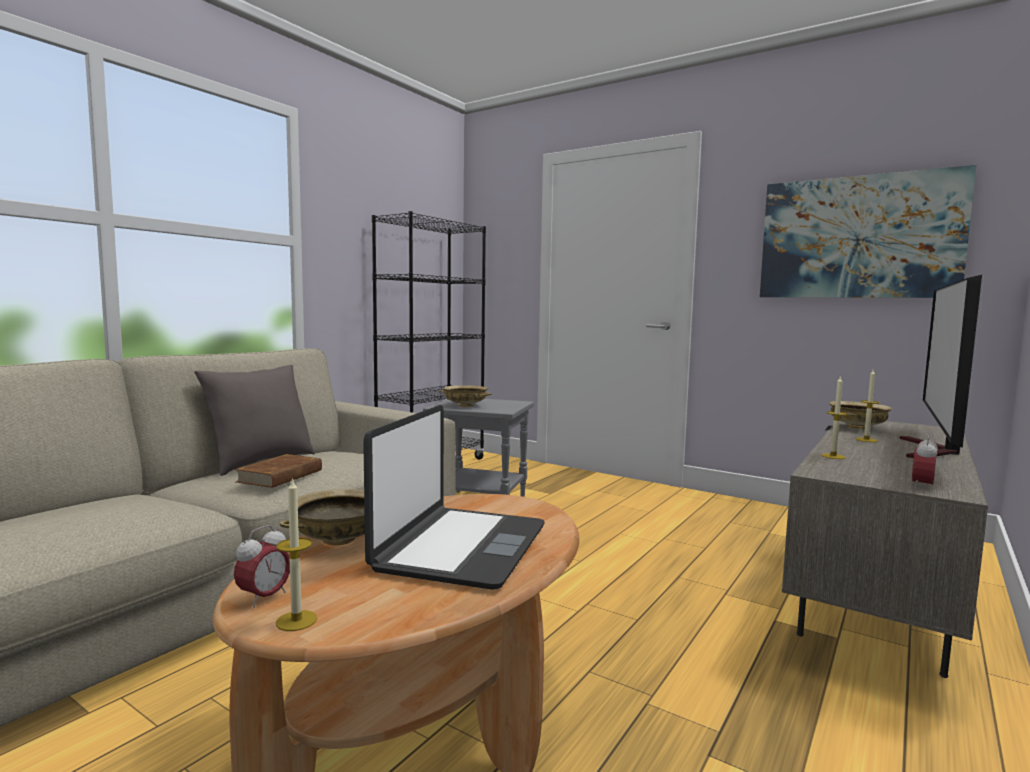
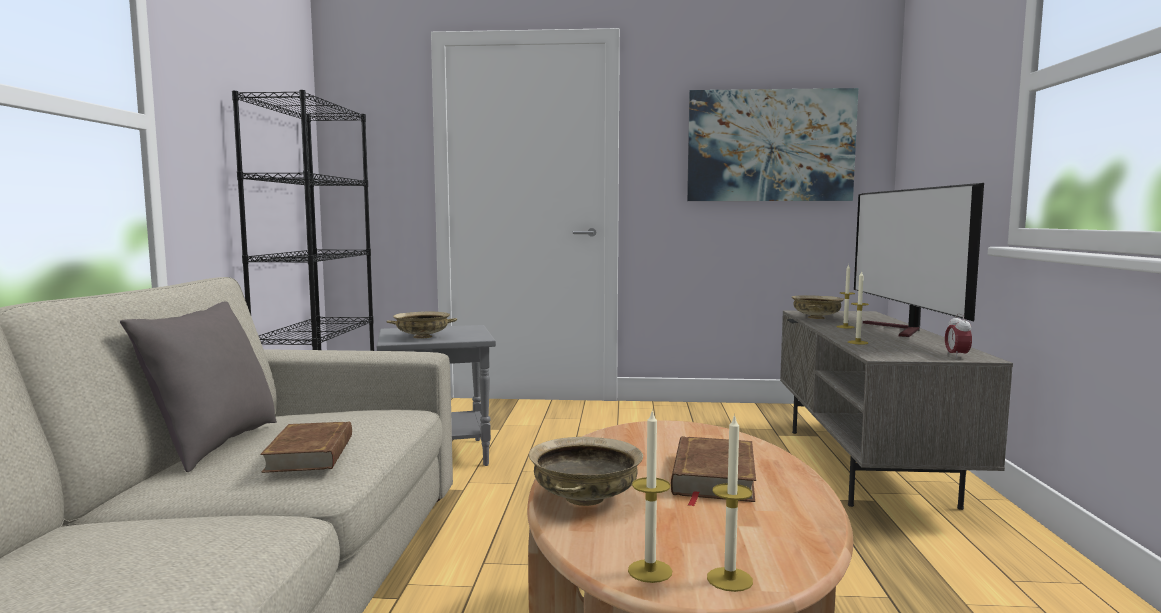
camera: 30 degrees left, 0 degrees up
(264, 598) = (650, 571): alarm clock -> candle
(460, 547) = (712, 476): laptop -> brown book

